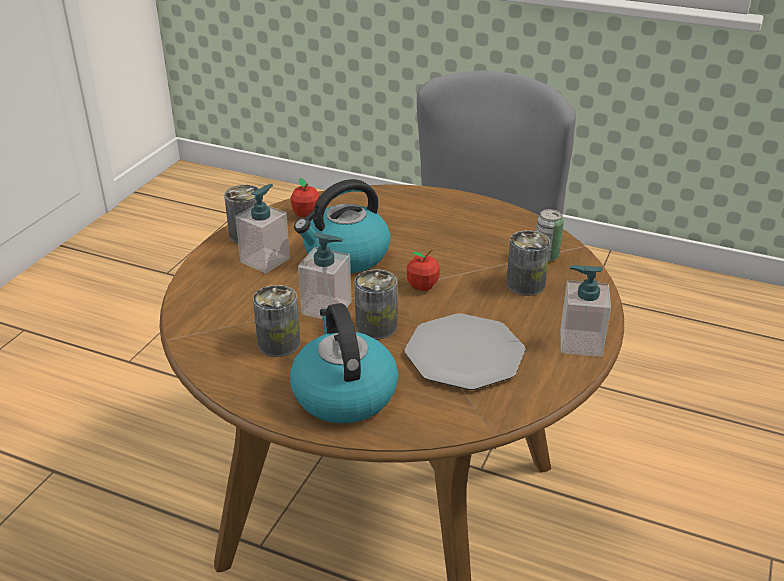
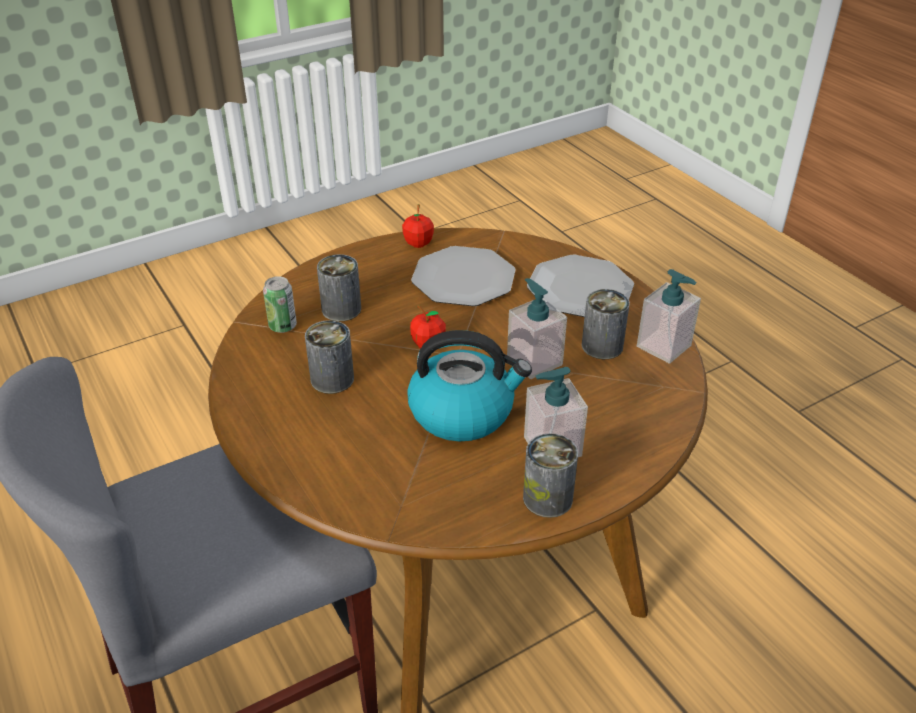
camera: 145 degrees left, 5 degrees up
(306, 214) = (450, 501): apple -> apple (418, 244)
(343, 393) = (580, 289): kettle -> plate
(376, 326) = (507, 326): can -> can (332, 379)
(580, 342) = (372, 253): soap dispenser -> soap dispenser (664, 346)

